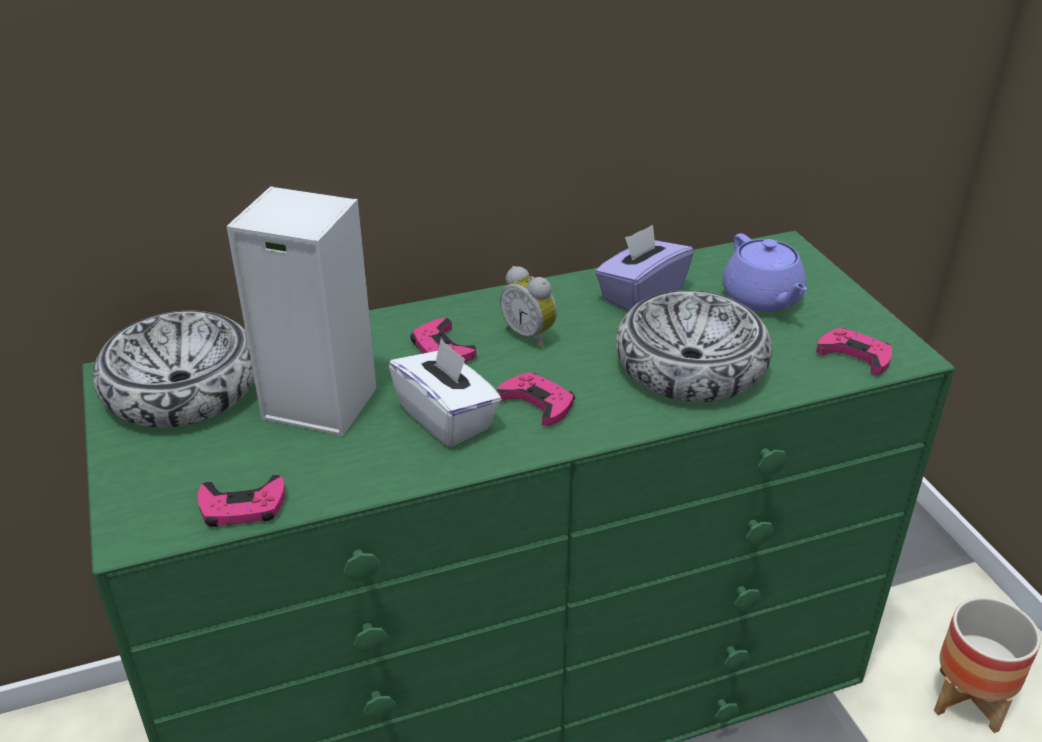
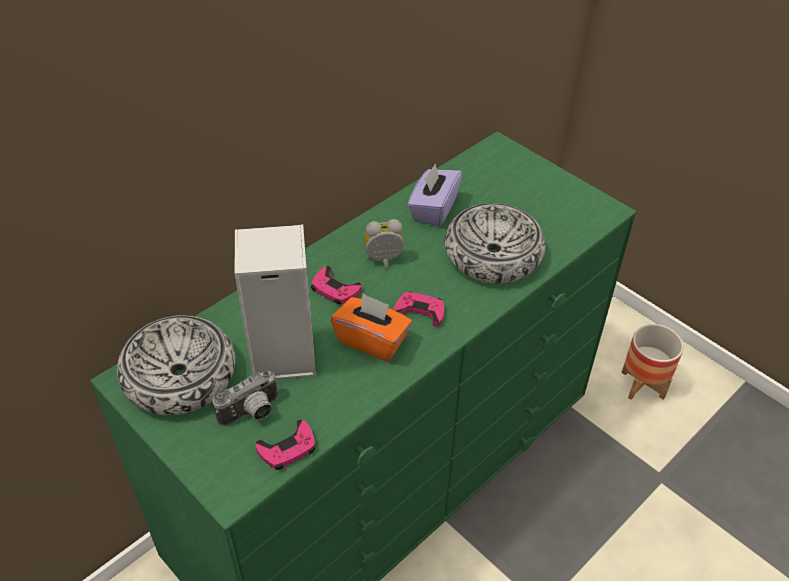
camera: 25 degrees left, 10 degrees up
(231, 454) = (252, 414): none -> camera
(447, 418) = (372, 340): white tissue box -> orange tissue box
(530, 335) = (384, 261): alarm clock -> alarm clock turned 150 degrees clockwise
(762, 299) = (507, 191): purple teapot -> none
(855, 355) = (580, 218): pink game controller -> none

